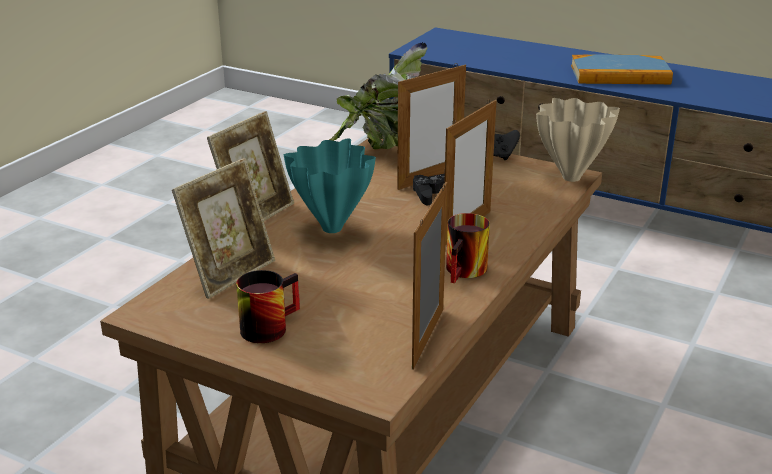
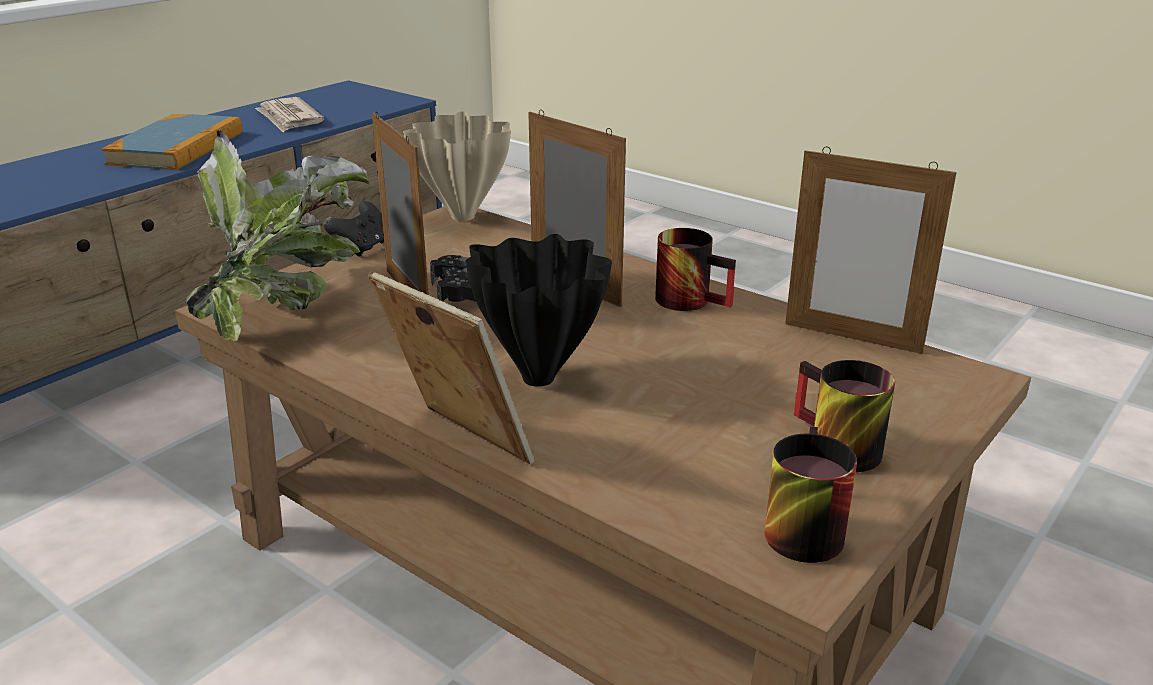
camera: 80 degrees left, 0 degrees up
(184, 312) = (796, 526): none -> mug
(230, 274) = (669, 477): picture frame -> none
(331, 229) = (541, 379): turquoise vase -> black vase
(721, 91) = (289, 118): none -> newspaper

